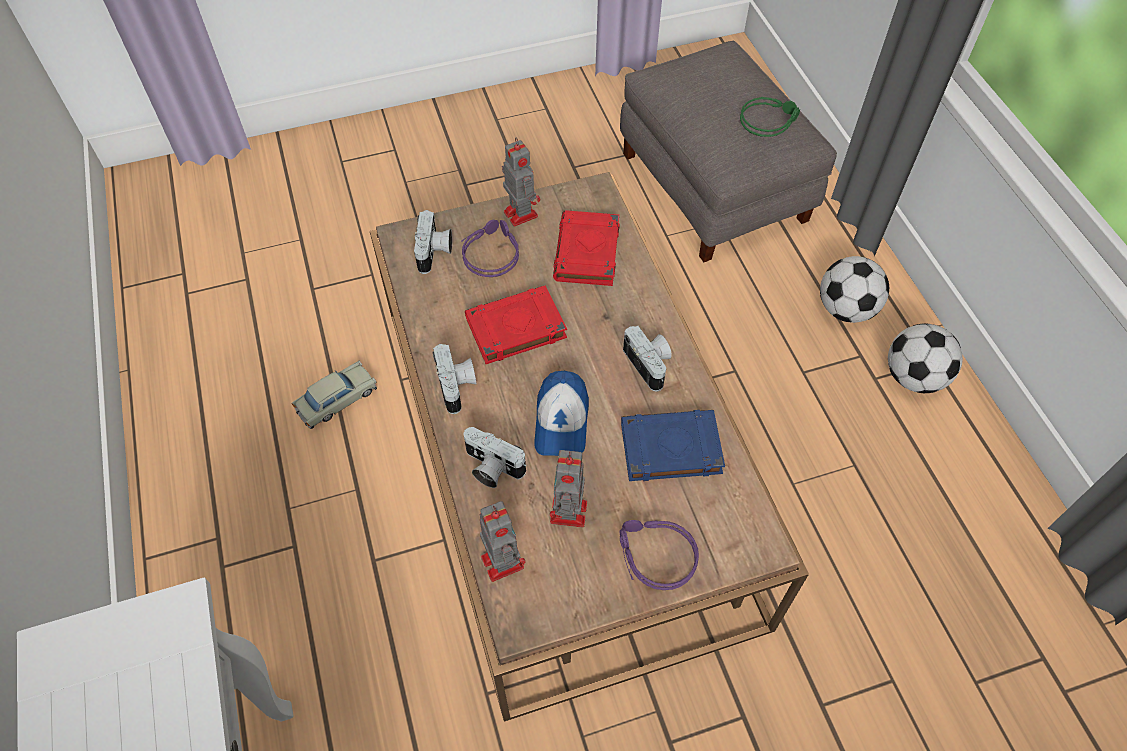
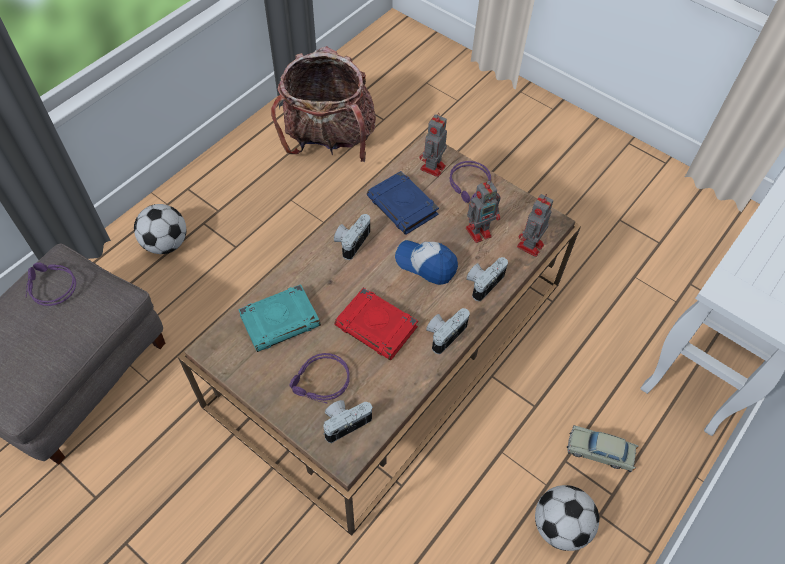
camera: 125 degrees left, 0 degrees up
(337, 400) = (449, 519): beige toy car -> beige toy car (600, 451)
(491, 468) = (483, 282): camera -> camera turned 135 degrees counterclockwise
(520, 213) = (267, 387): toy robot -> toy robot (432, 168)
(561, 422) = (426, 264): cap -> cap turned 120 degrees counterclockwise
(587, 253) = (280, 320): red book -> turquoise book
(768, 120) = (50, 286): green headphones -> purple headphones
(914, 377) = (205, 193): football -> football (560, 525)
(955, 572) = (329, 141): none -> backpack

